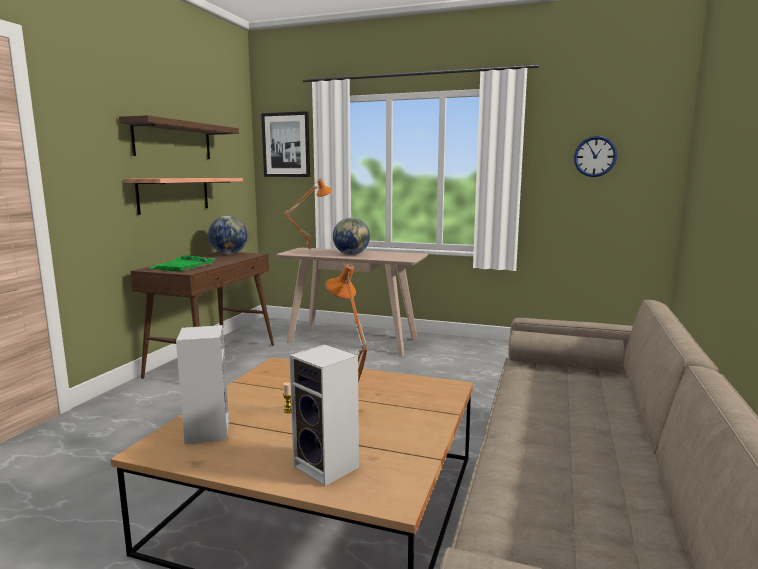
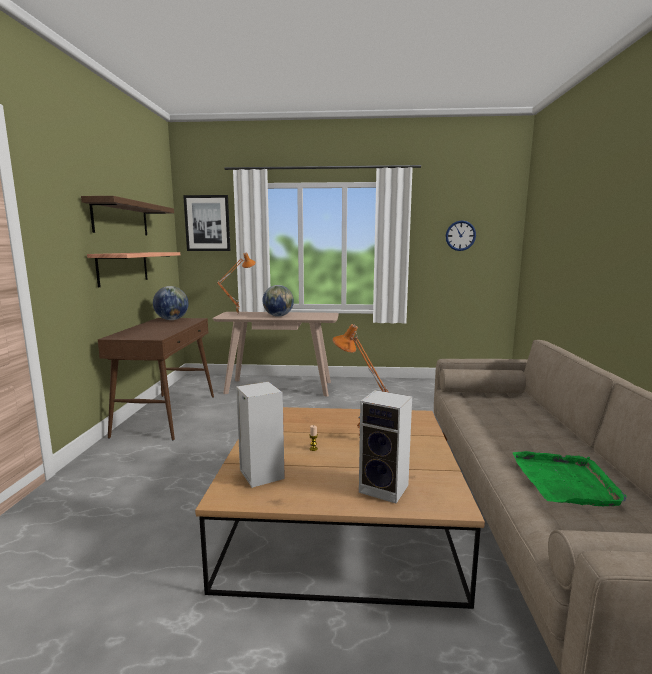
camera: 15 degrees left, 0 degrees up
(183, 266) = (144, 333): green tray -> green tray (565, 481)

